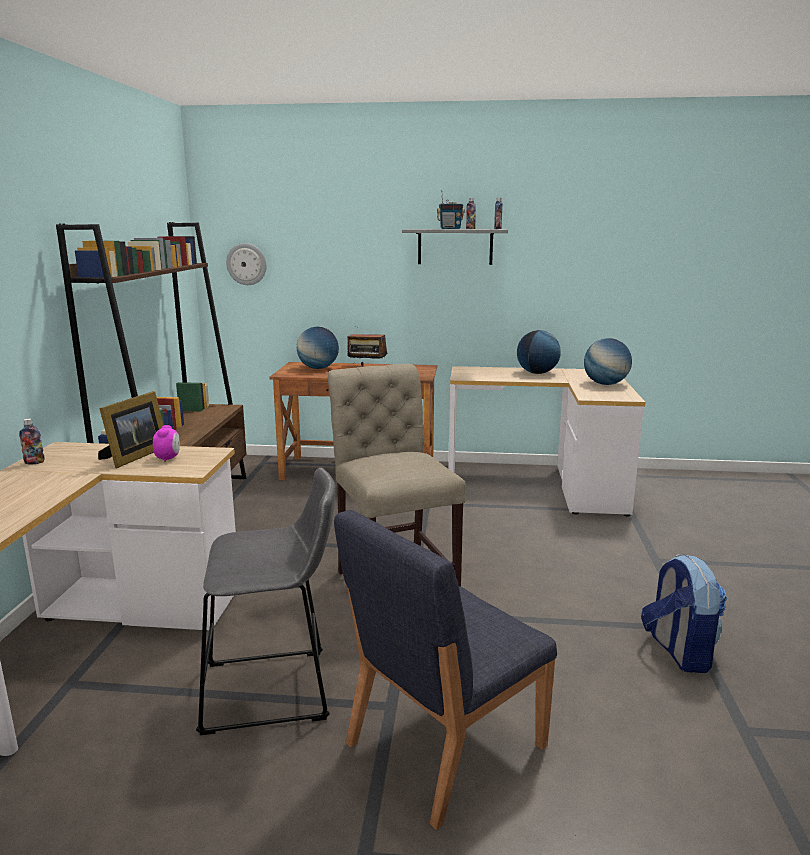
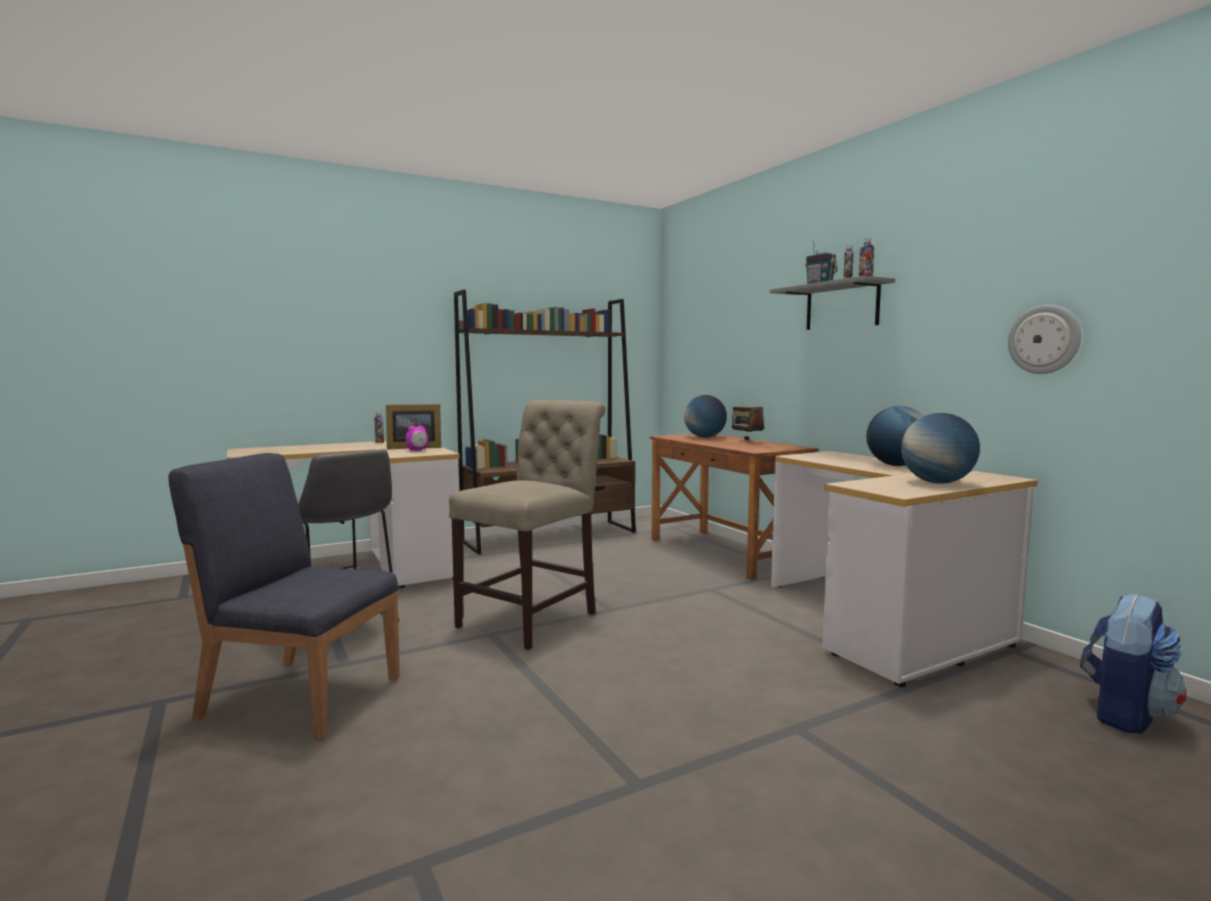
camera: 55 degrees right, 10 degrees down
(246, 264) = (686, 339): wall clock -> wall clock (1044, 339)
(678, 651) = (566, 784): backpack -> backpack (1125, 714)

